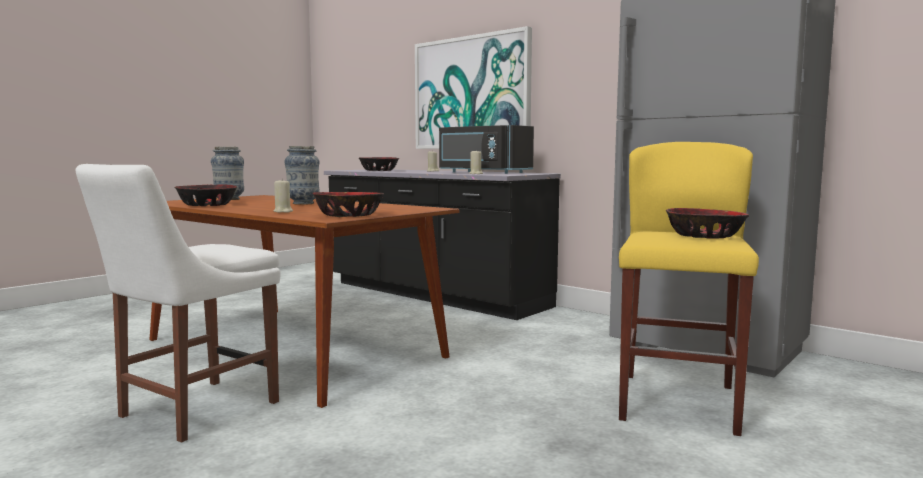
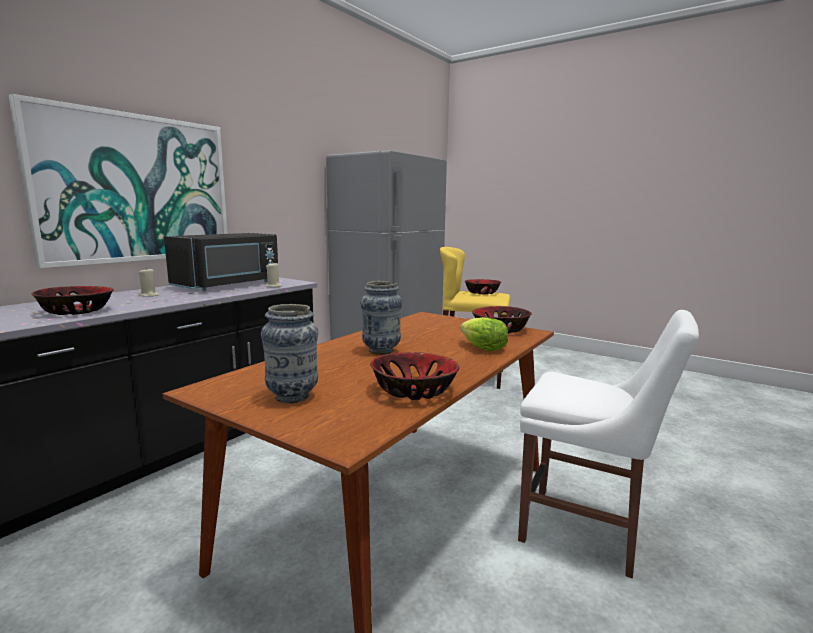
camera: 95 degrees left, 5 degrees up
(283, 211) = (483, 348): beige candle -> lettuce

